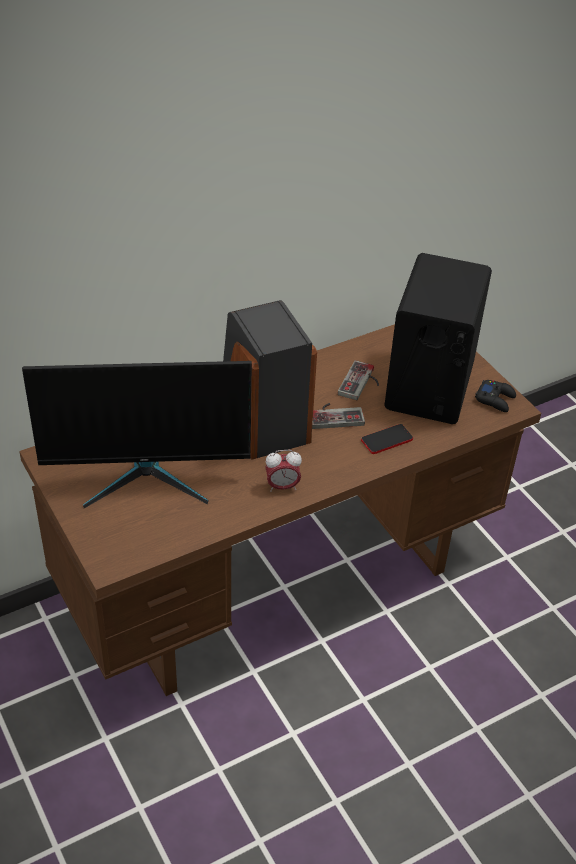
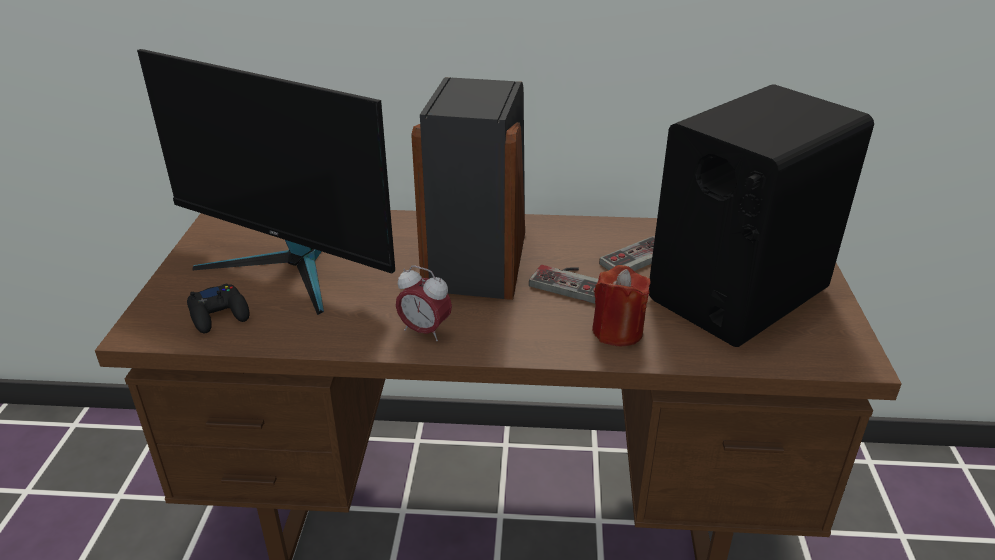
camera: 35 degrees right, 10 degrees down
(387, 440) = (617, 331): phone -> red candle
(495, 399) = (831, 341): black game controller -> black game controller (219, 314)

